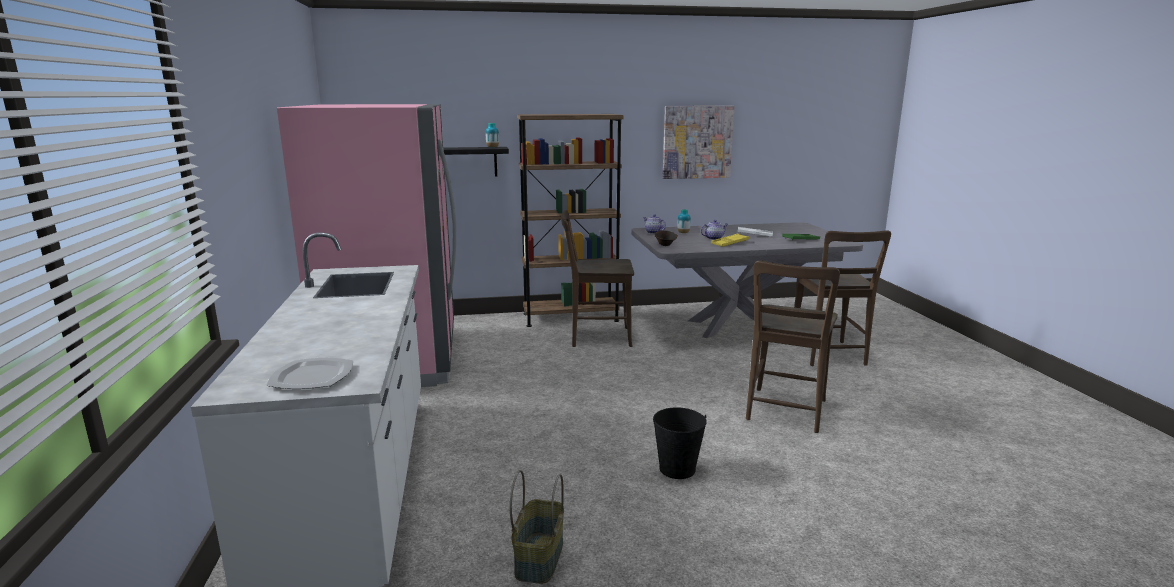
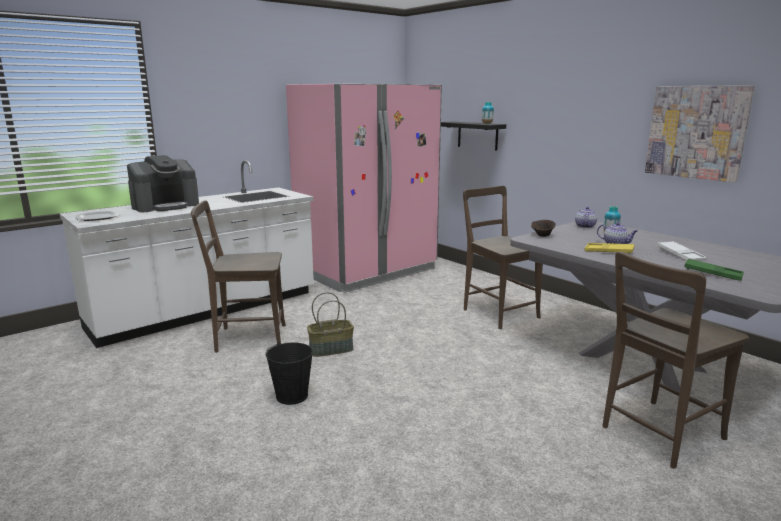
camera: 60 degrees right, 0 degrees up
(312, 330) = (166, 206): none -> coffee machine
(538, 557) = (153, 375): basket -> basket (331, 349)
(570, 317) = (523, 294): brown bookcase -> none
(785, 412) = (452, 428): brown chair -> brown chair (246, 338)

